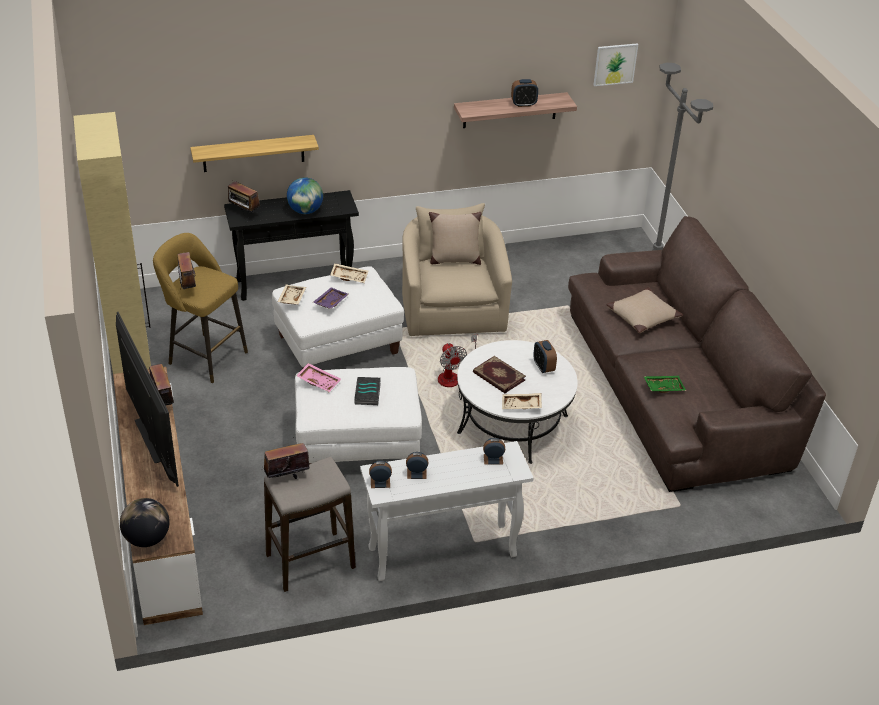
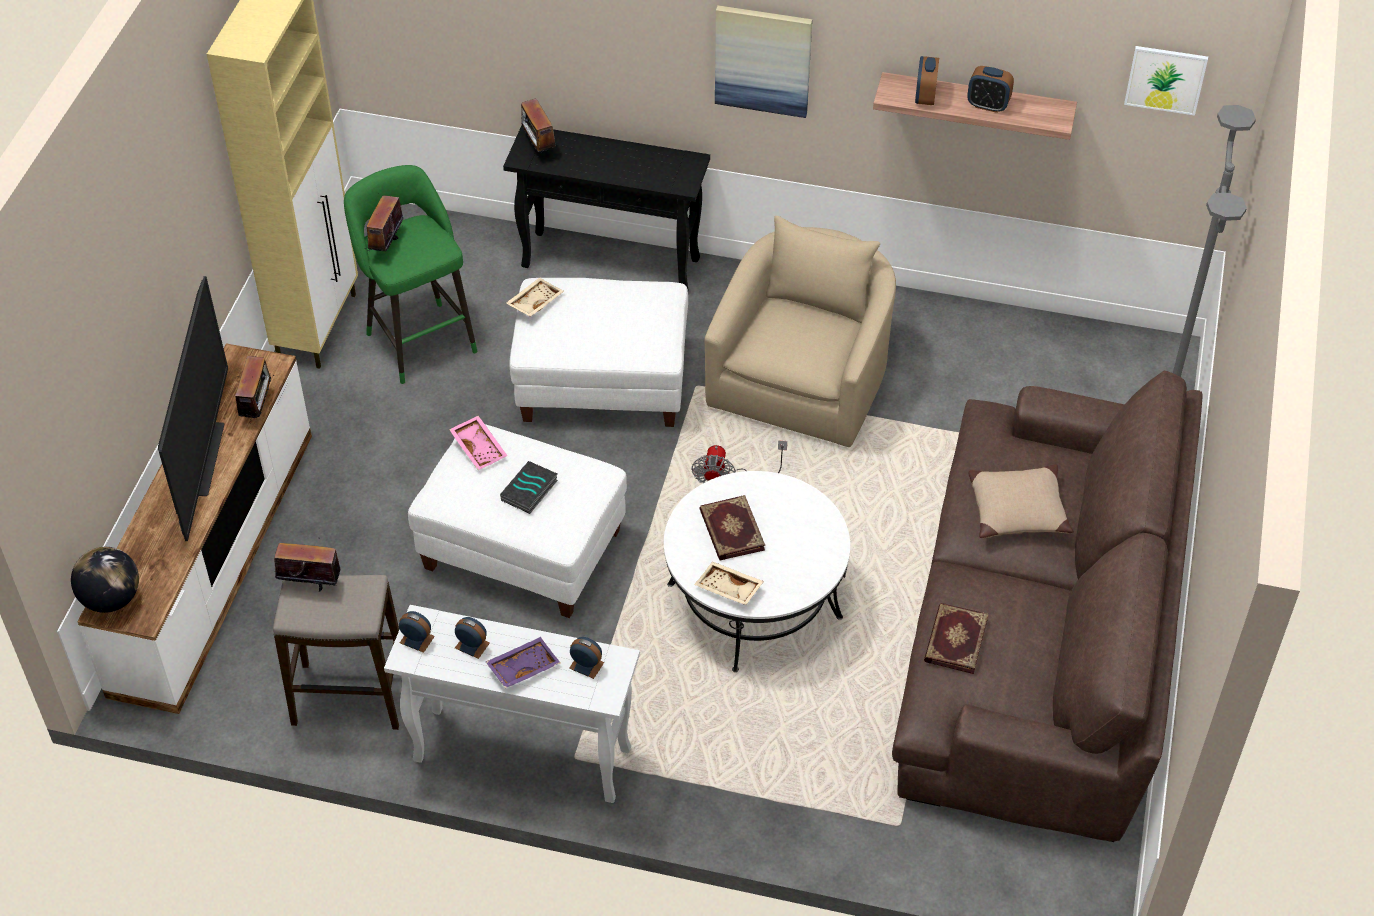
camera: 30 degrees right, 10 degrees up
(204, 356) = (418, 338): yellow stool -> green stool
(253, 153) = (568, 66): shelf -> none
(305, 211) = (623, 171): globe -> none
(330, 302) = (581, 326): purple tray -> purple tray (523, 667)
(349, 277) = (636, 294): beige tray -> none
(380, 114) = (763, 60): none -> picture
(454, 260) = (812, 312): beige pillow -> none
(543, 367) = (806, 539): alarm clock -> alarm clock (925, 97)
(663, 387) = (954, 640): green tray -> book

